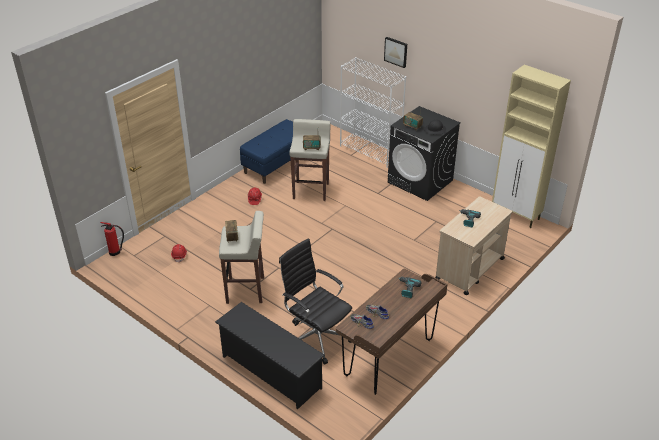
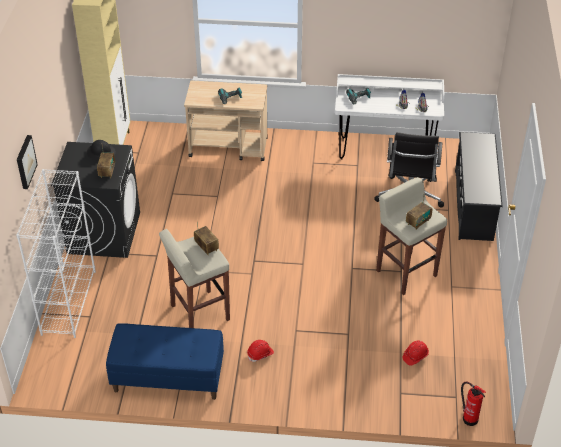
camera: 125 degrees left, 5 degrees up
(389, 358) = (385, 150): brown desk -> white desk

